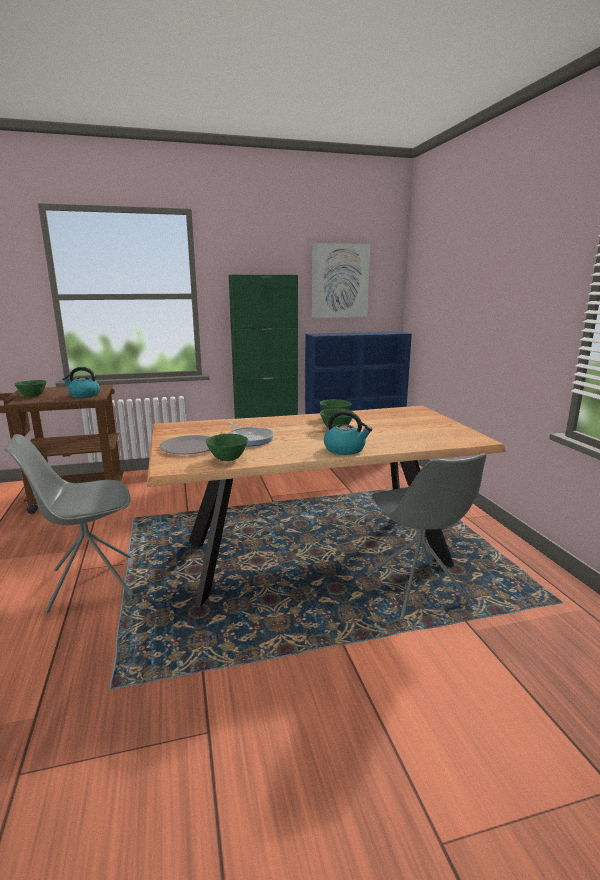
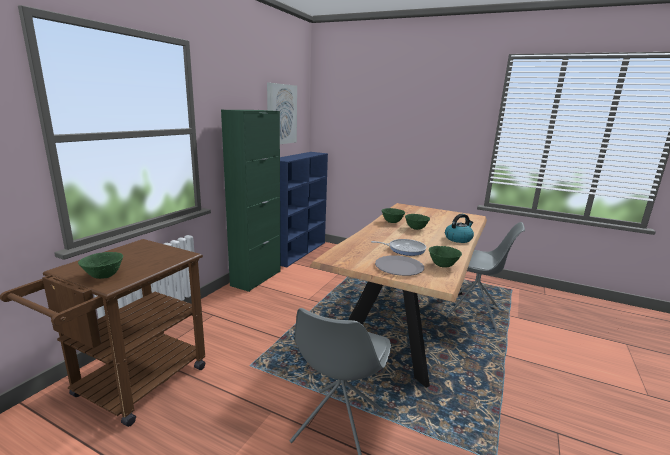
camera: 50 degrees left, 0 degrees up
(84, 395) = (164, 256): kettle -> none

